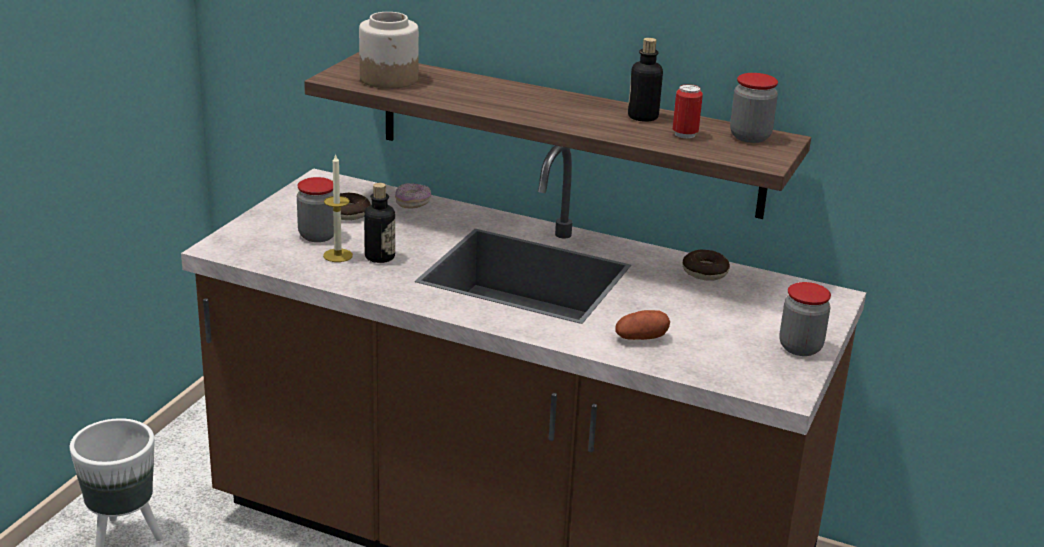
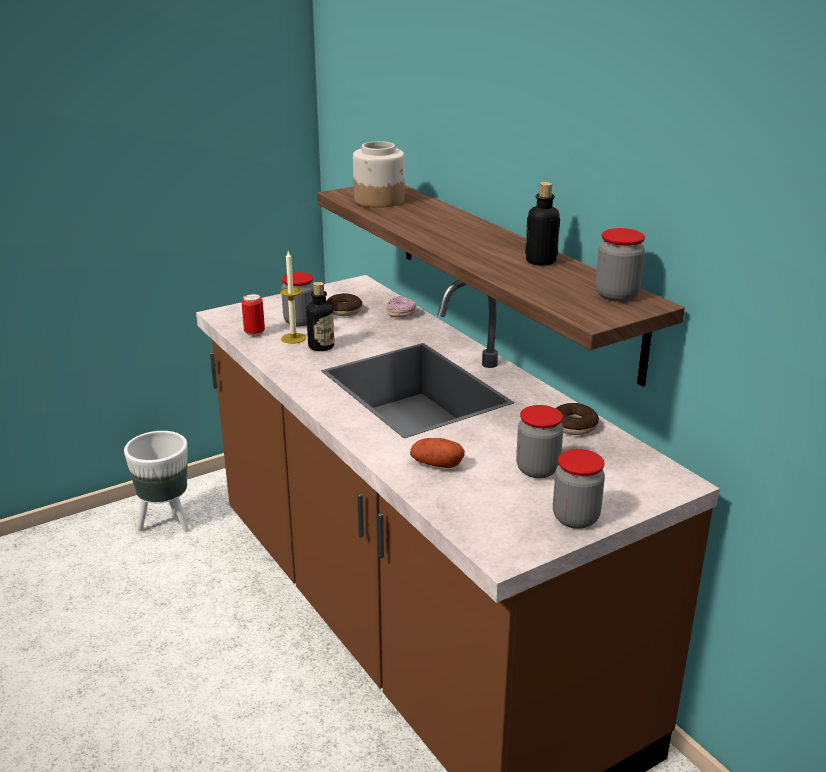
camera: 35 degrees right, 0 degrees up
(685, 134) = (554, 282): can -> can (254, 333)
(724, 317) = (537, 469): none -> jar

